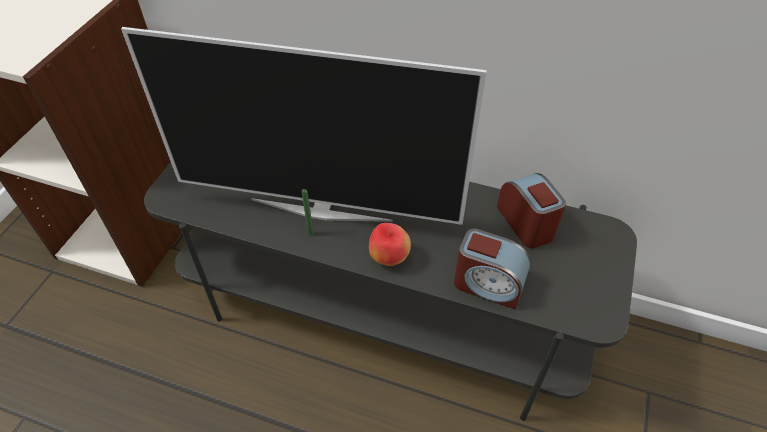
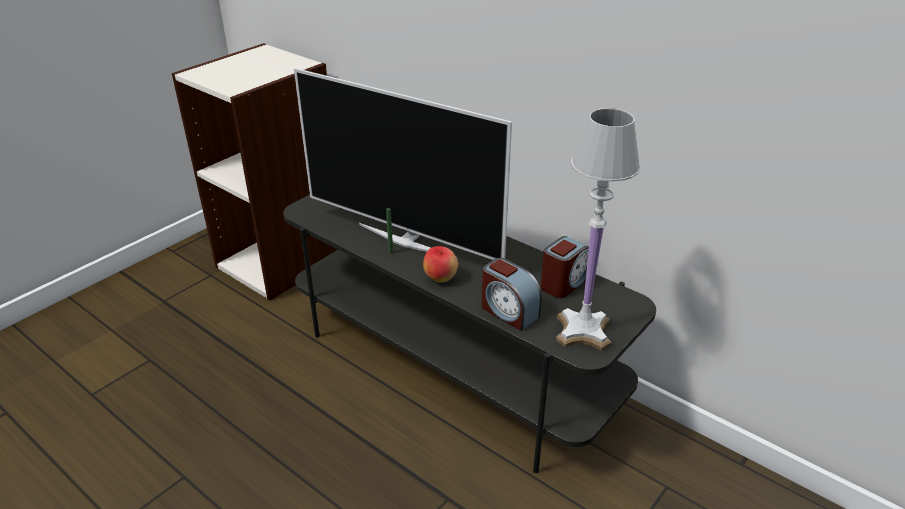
camera: 20 degrees right, 15 degrees down
(526, 223) = (565, 282): alarm clock -> alarm clock turned 45 degrees clockwise
(580, 288) = (584, 331): none -> white table lamp

